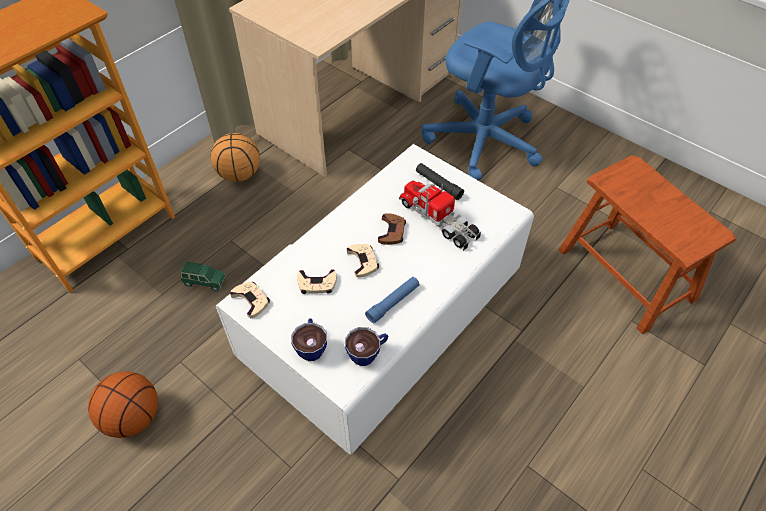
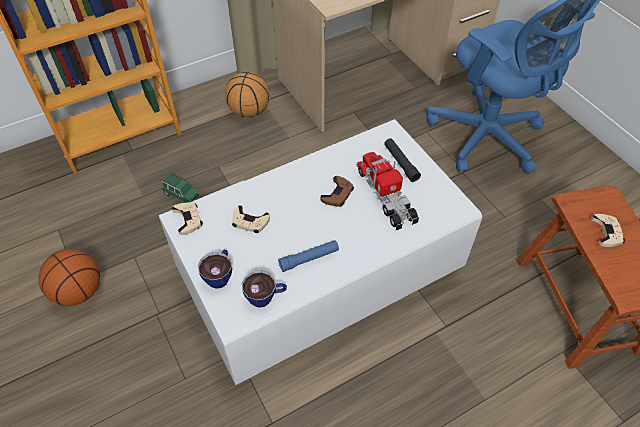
camera: 20 degrees right, 0 degrees up
(363, 261) = (299, 214): beige game controller -> beige game controller (607, 232)

